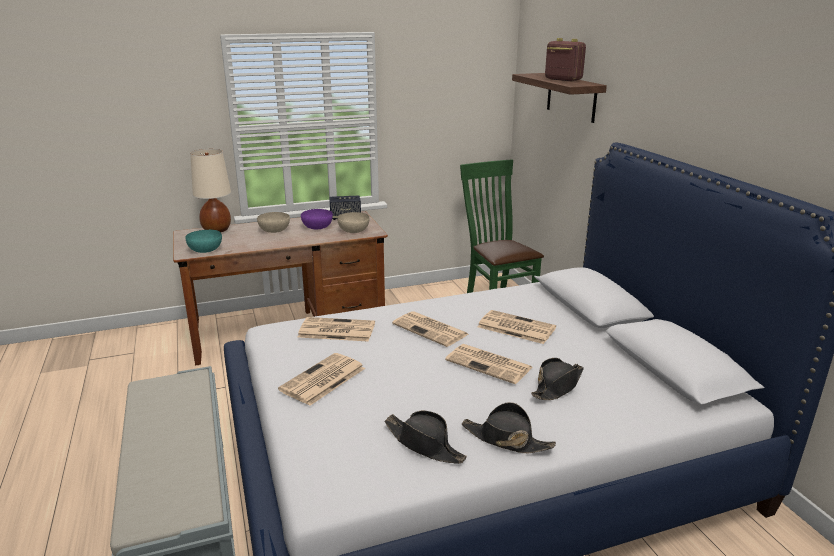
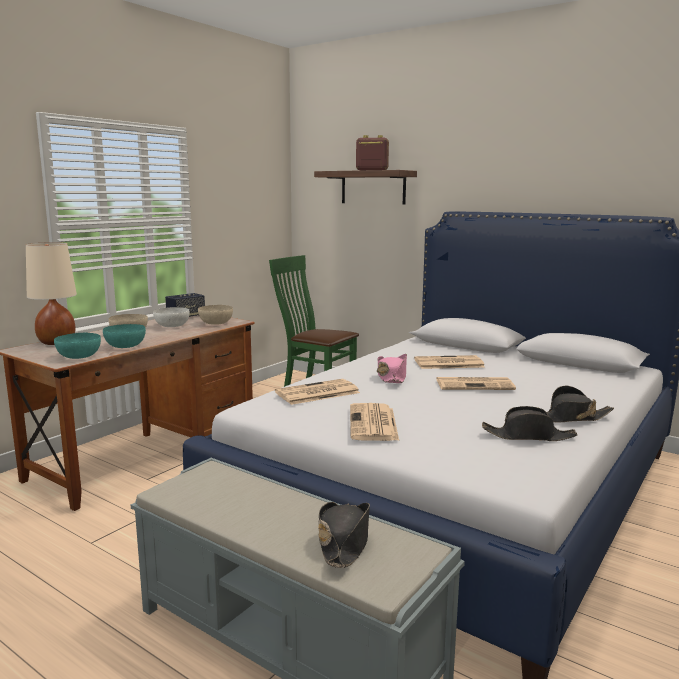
camera: 35 degrees left, 10 degrees down
(249, 245) = (125, 346): none -> turquoise bowl
(317, 227) = (171, 326): purple bowl -> white bowl
(431, 329) = (391, 377): newspaper -> pink hat
(557, 386) = (539, 385): black hat -> black hat (344, 541)

